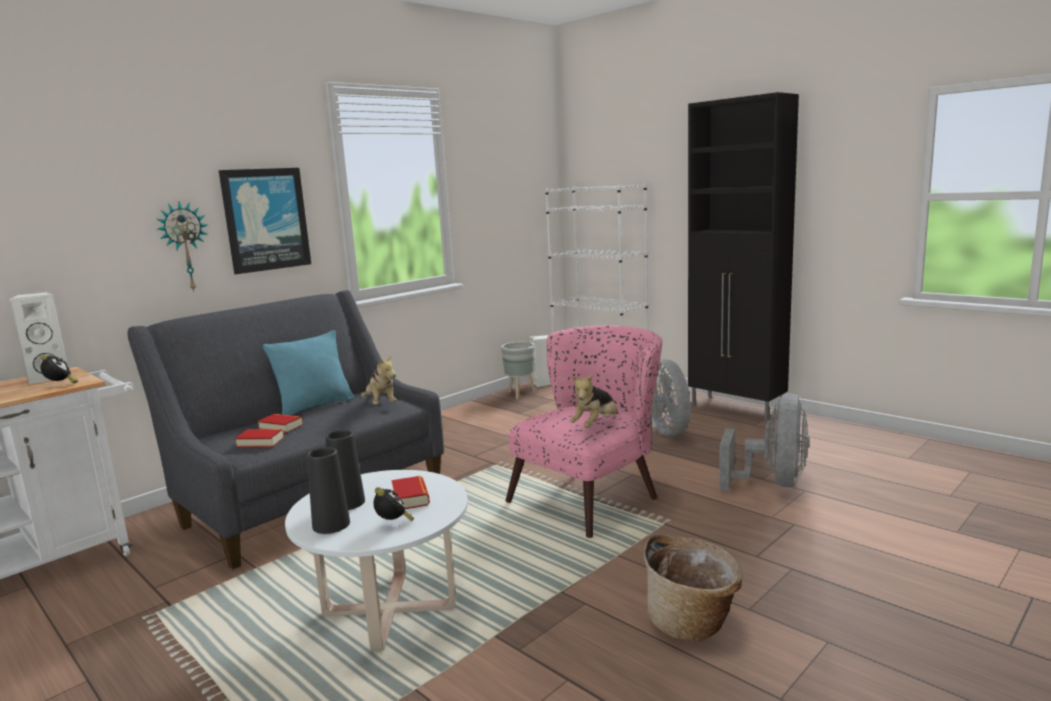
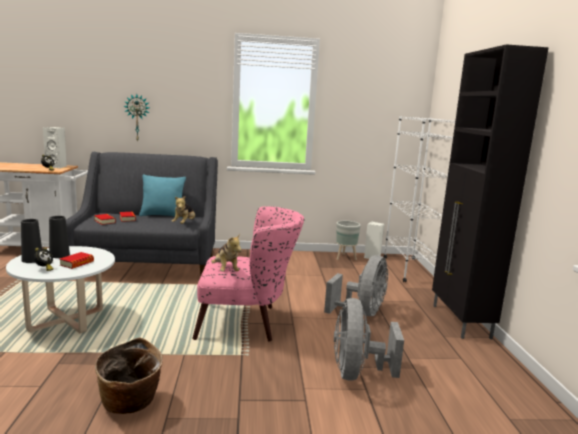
camera: 40 degrees right, 0 degrees up
(266, 219) = (184, 109): picture -> none
(596, 425) = (225, 270): plush toy -> plush toy turned 105 degrees counterclockwise
(773, 483) = (357, 373): grey fan -> grey fan turned 120 degrees clockwise

